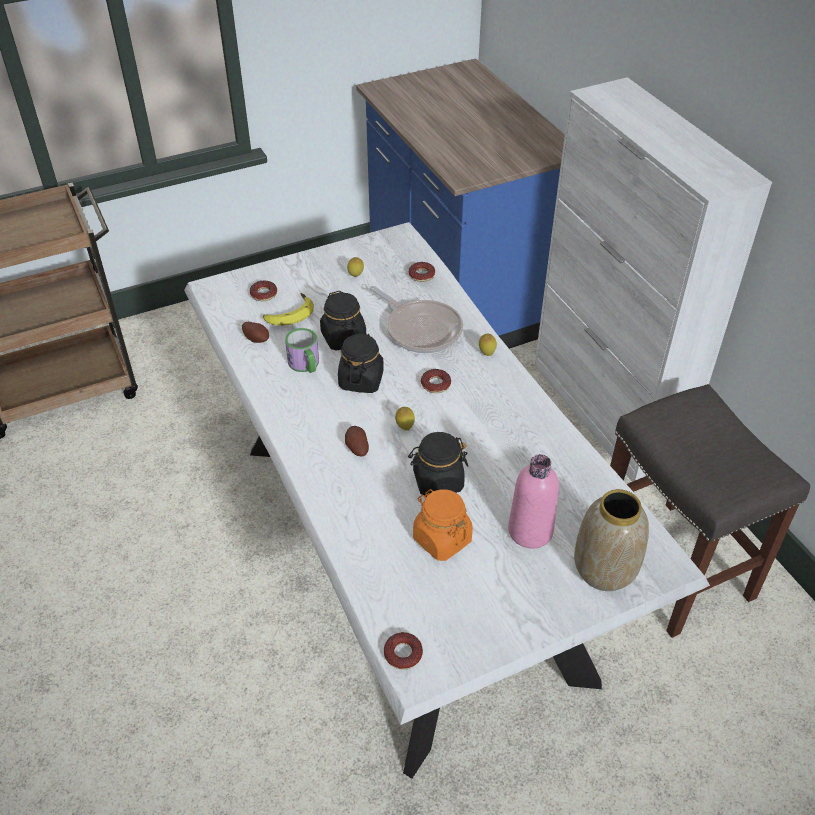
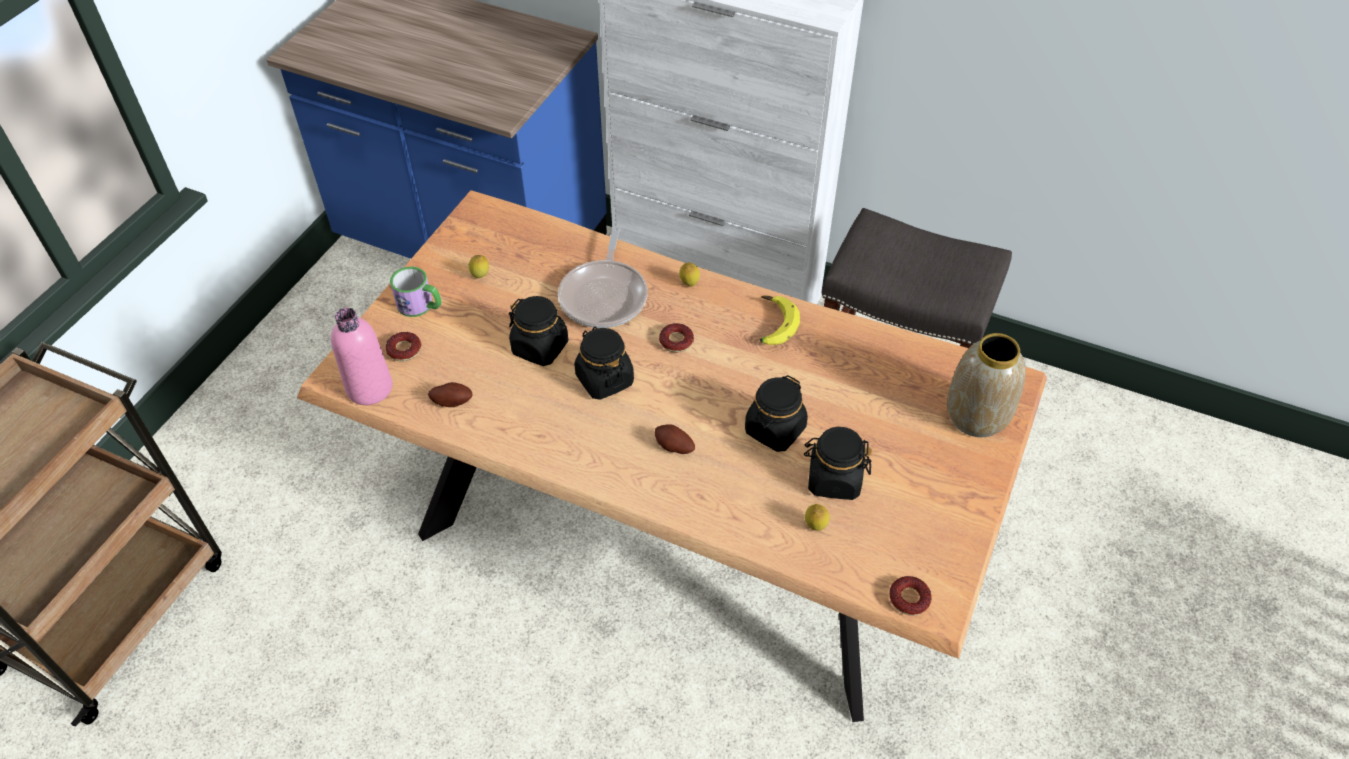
camera: 40 degrees left, 5 degrees up
(288, 314) = (456, 356): banana -> banana (772, 325)
(305, 365) = (534, 398): mug -> mug (420, 306)
(405, 427) = (694, 399): lemon -> lemon (815, 527)
(407, 556) = (674, 534): white dining table -> brown dining table
(421, 275) = (545, 239): donut -> none
(421, 329) = (605, 295): frying pan -> frying pan turned 90 degrees clockwise
(441, 539) = (833, 479): orange jar -> black jar
(530, 531) = (892, 423): pink bottle -> pink bottle (369, 388)

